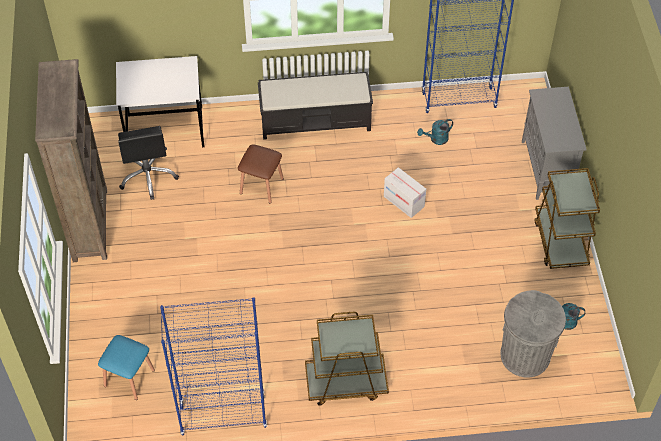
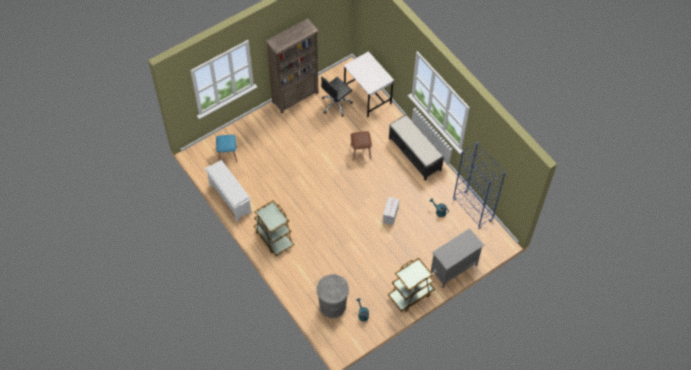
camera: 60 degrees right, 5 degrees up
(223, 416) = (229, 199): blue bookcase -> white shoe rack

